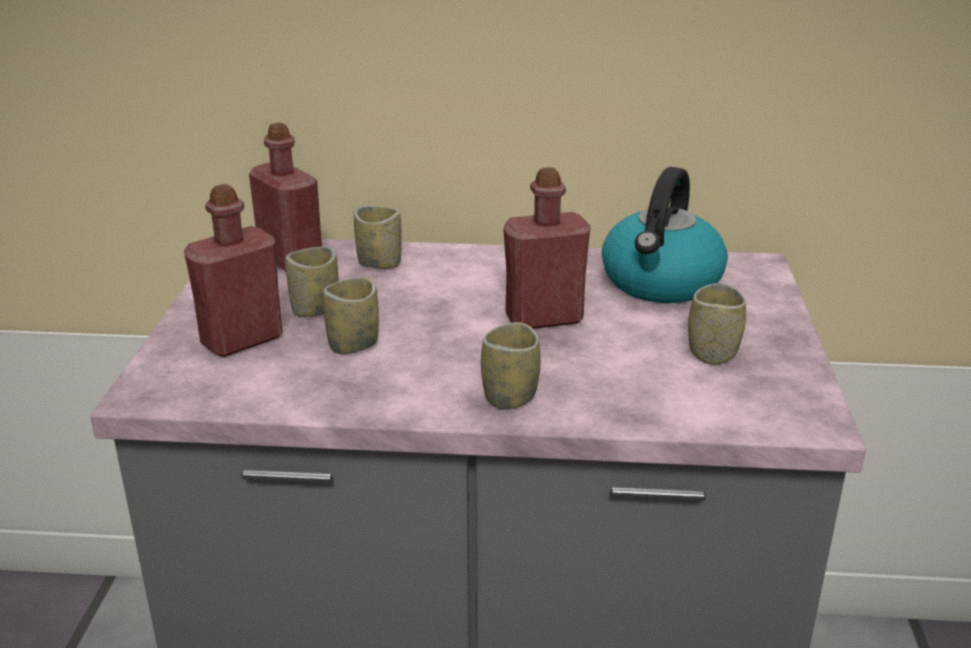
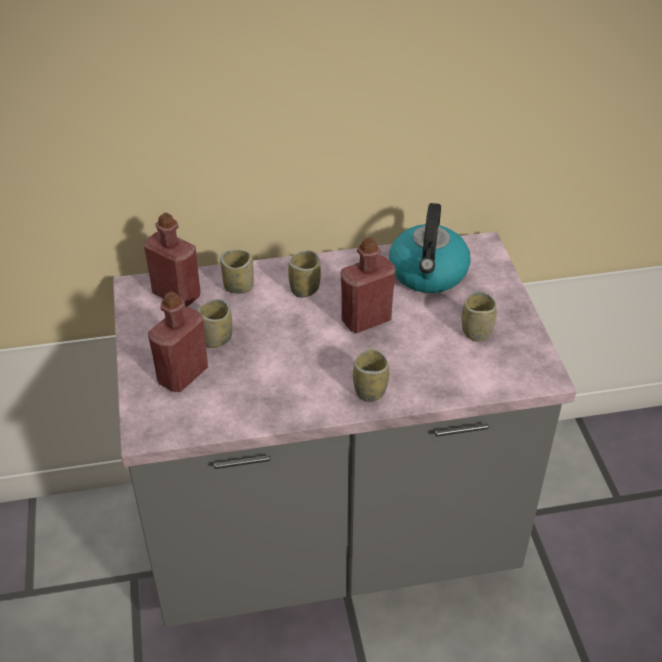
camera: 15 degrees left, 15 degrees up
(353, 344) = (256, 365): cup -> cup (304, 289)

